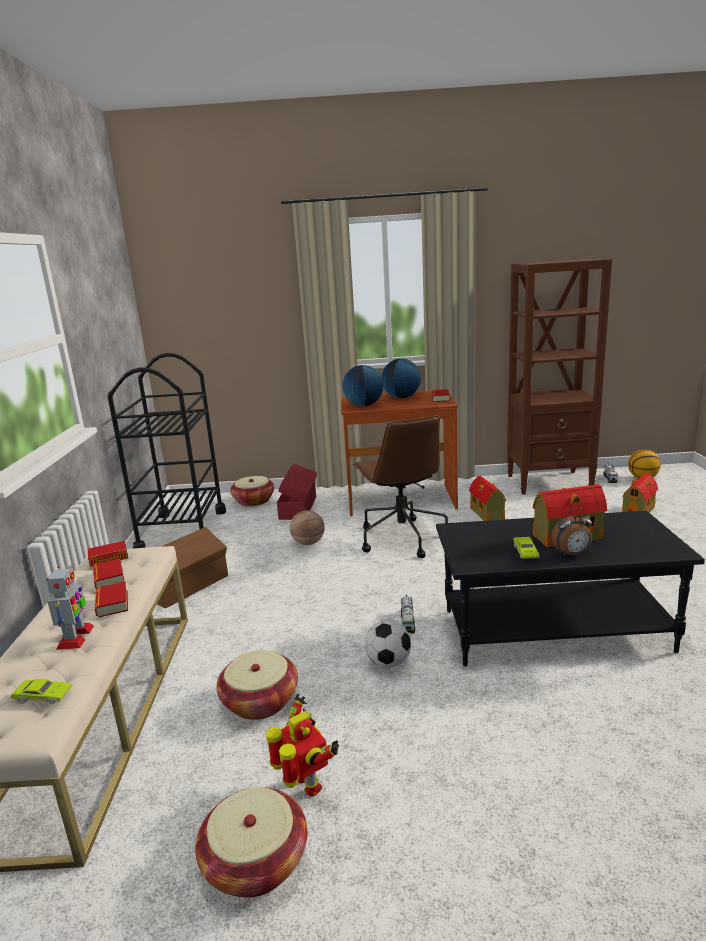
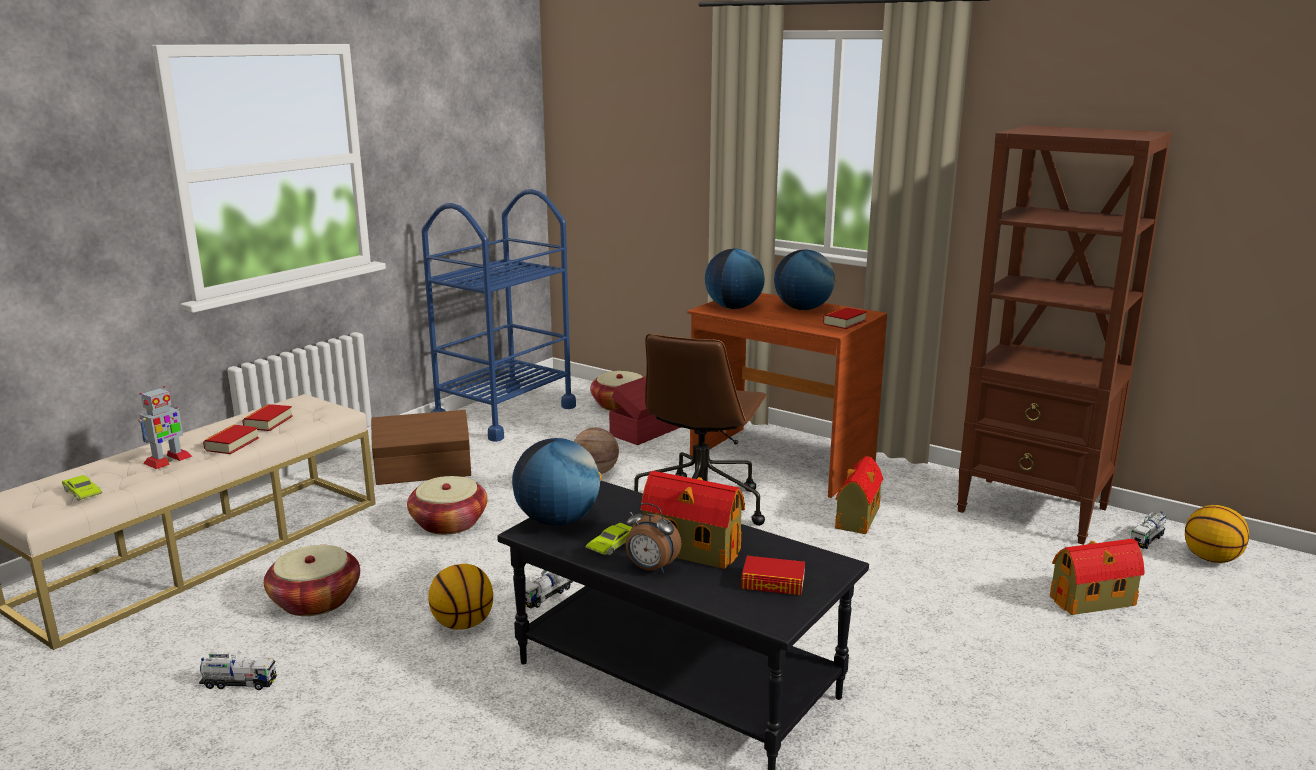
camera: 35 degrees right, 0 degrees up
(108, 558) = (298, 404): book -> book (773, 583)
(183, 531) = (504, 414): black cart -> blue cart
(256, 862) = (132, 712): basket -> basket (449, 523)
(306, 786) = (239, 683): toy robot -> toy truck
(388, 662) = (463, 624): football -> basketball
(469, 552) = (557, 521): none -> globe

